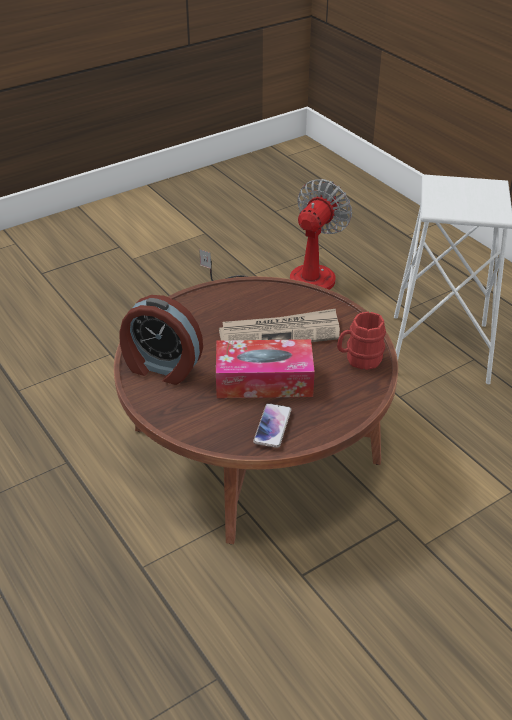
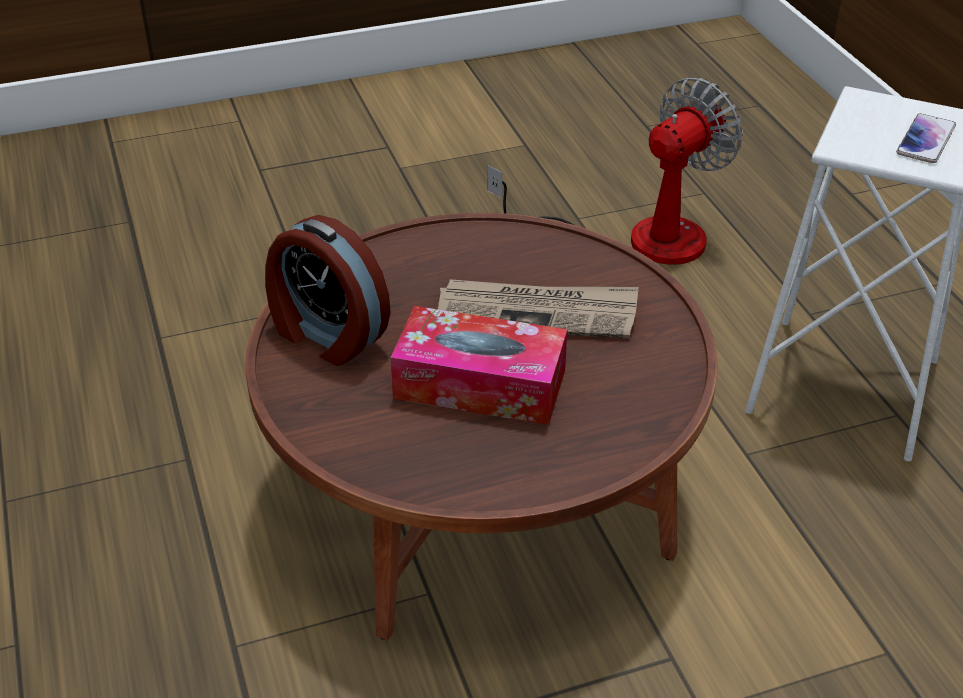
camera: 15 degrees right, 0 degrees up
(272, 426) = (461, 460): phone -> phone (926, 140)
(359, 359) = (649, 377): red mug -> none

